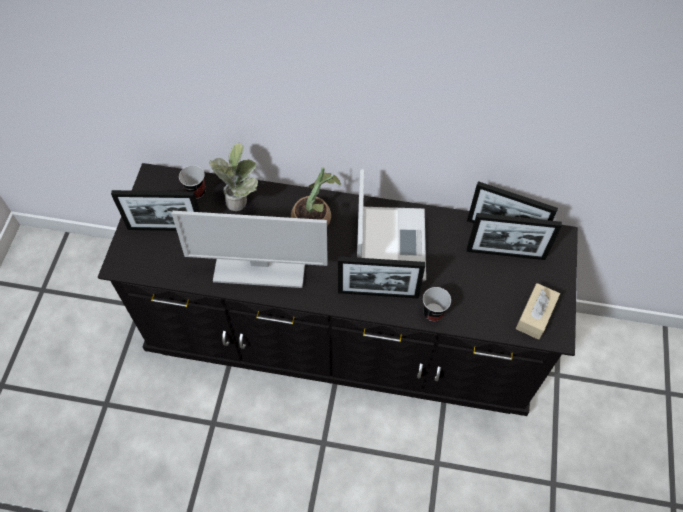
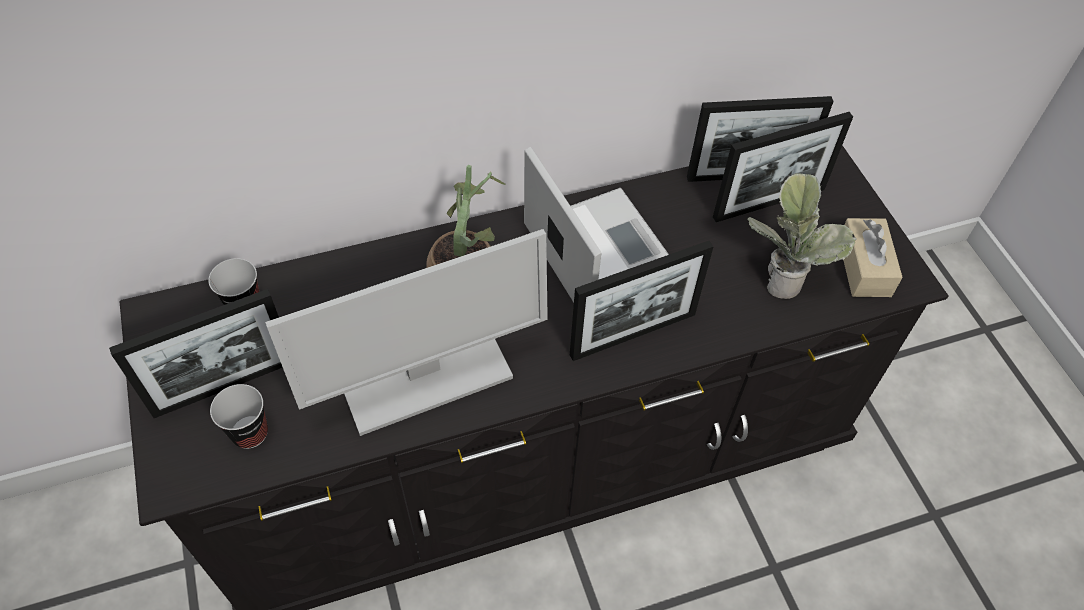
camera: 30 degrees left, 5 degrees down
(240, 198) = (326, 287): potted plant -> potted plant (781, 276)
(433, 313) = (729, 326): cup -> cup (250, 433)

